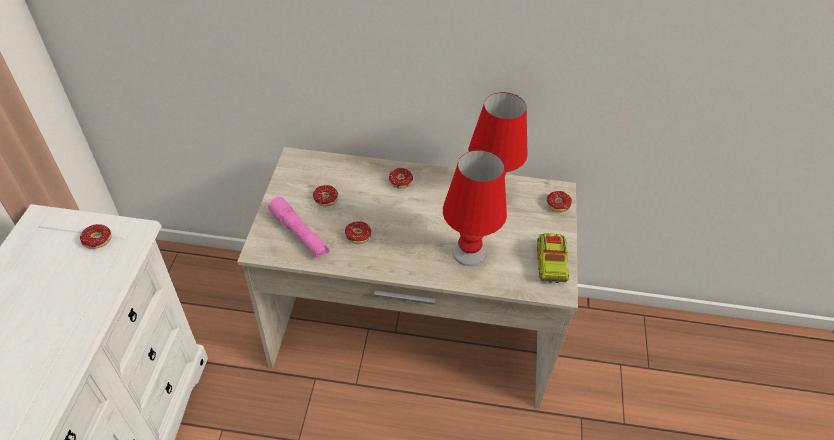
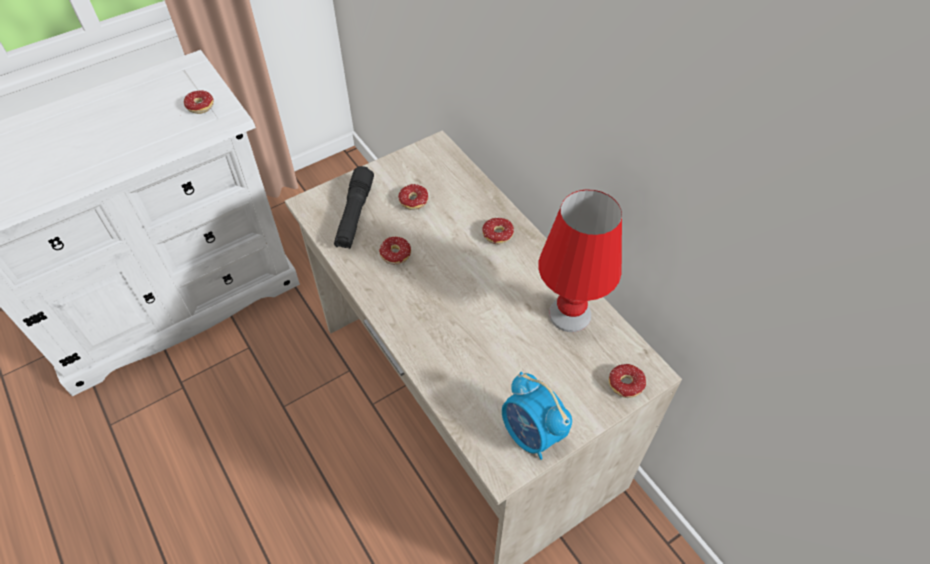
camera: 50 degrees right, 5 degrees up
(299, 233) = (354, 215): pink flashlight -> black flashlight
(468, 253) = (467, 352): red table lamp -> none
(550, 263) = (532, 434): toy truck -> alarm clock

